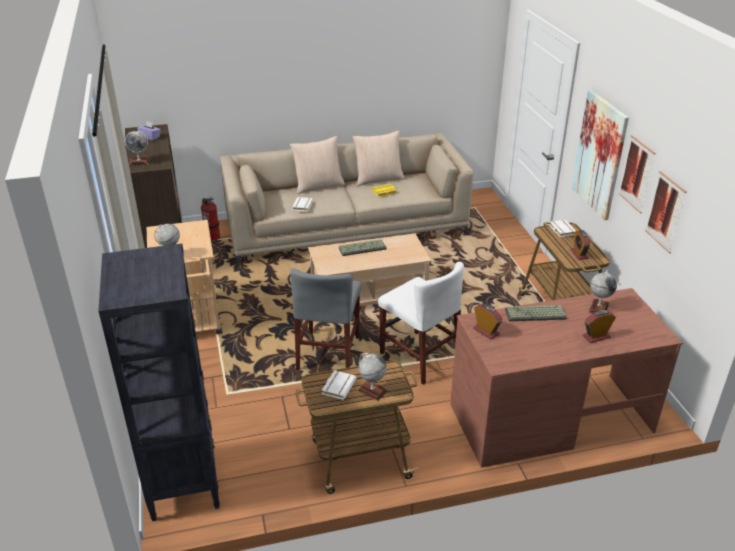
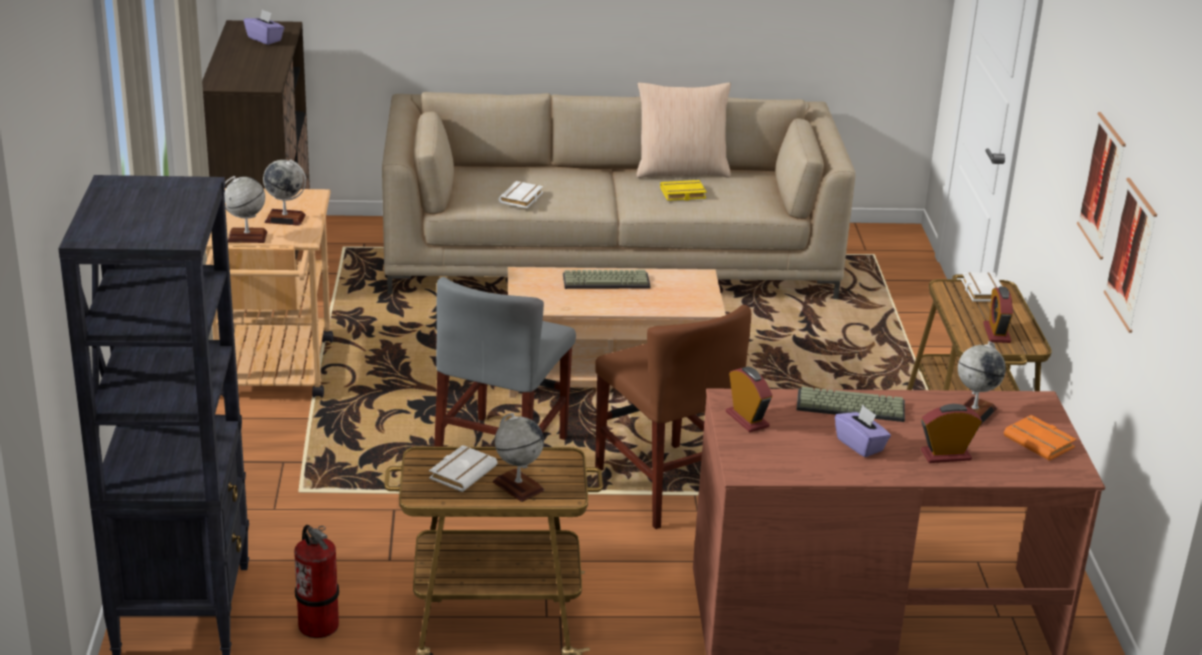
camera: 10 degrees right, 5 degrees down
(139, 162) = (231, 76): globe -> globe (285, 218)
(212, 237) = (358, 242): fire extinguisher -> fire extinguisher (319, 625)
(318, 186) = (564, 169): beige pillow -> none
(419, 357) = (666, 485): white chair -> brown chair
(550, 337) = (860, 445): none -> purple tissue box
(599, 155) = (1060, 151): picture -> none
(639, 320) = (1041, 442): none -> orange book

